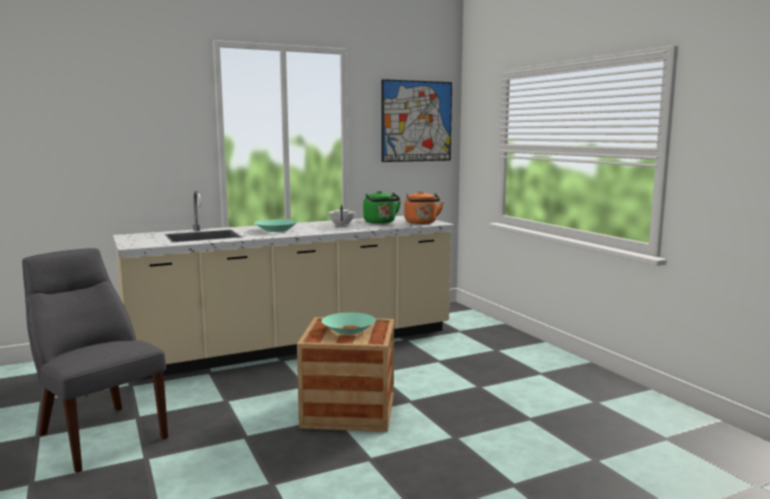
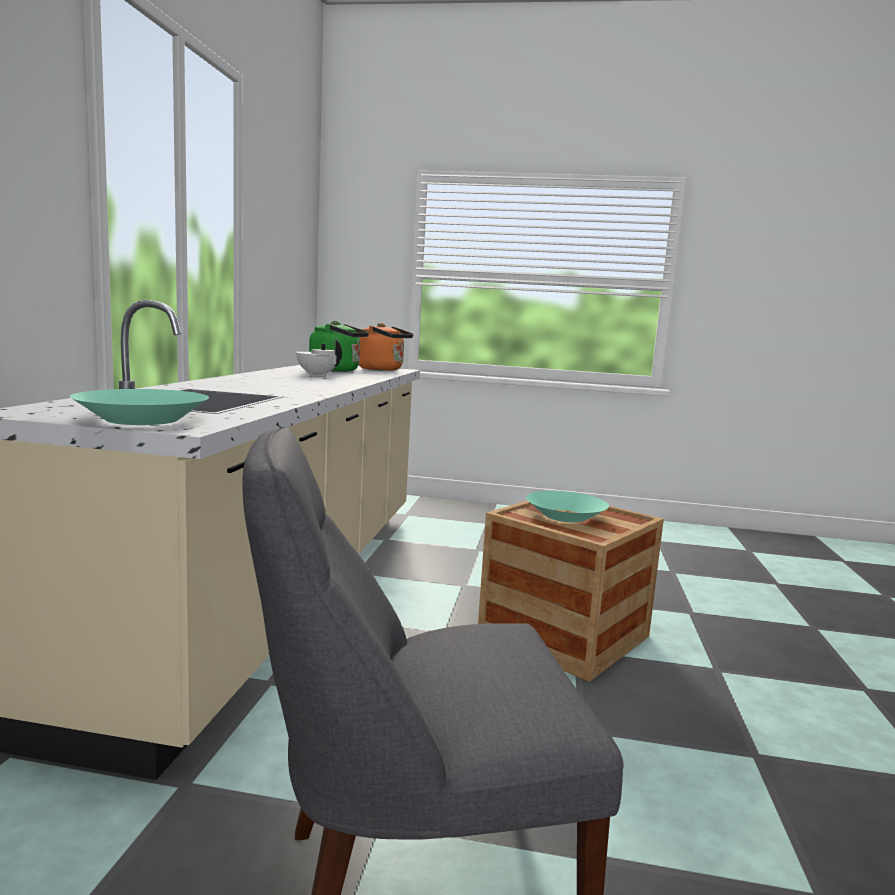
camera: 55 degrees left, 0 degrees up
(276, 230) = (270, 385): turquoise bowl -> turquoise bowl (142, 419)
(417, 121) = (293, 222): picture -> none

